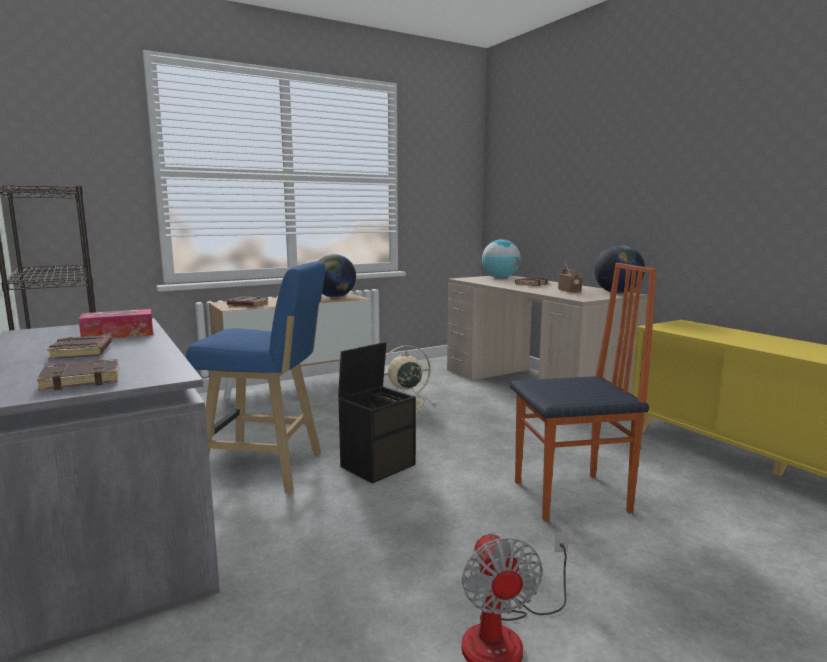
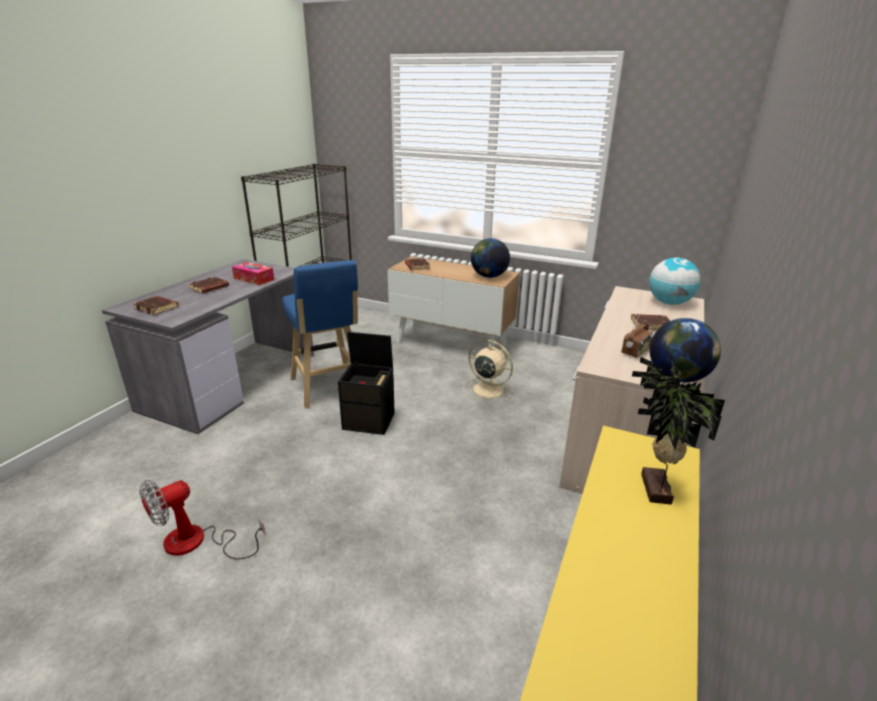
camera: 55 degrees right, 15 degrees up
(573, 497) = (394, 525): chair -> none
(723, 332) = (653, 489): none -> potted plant

